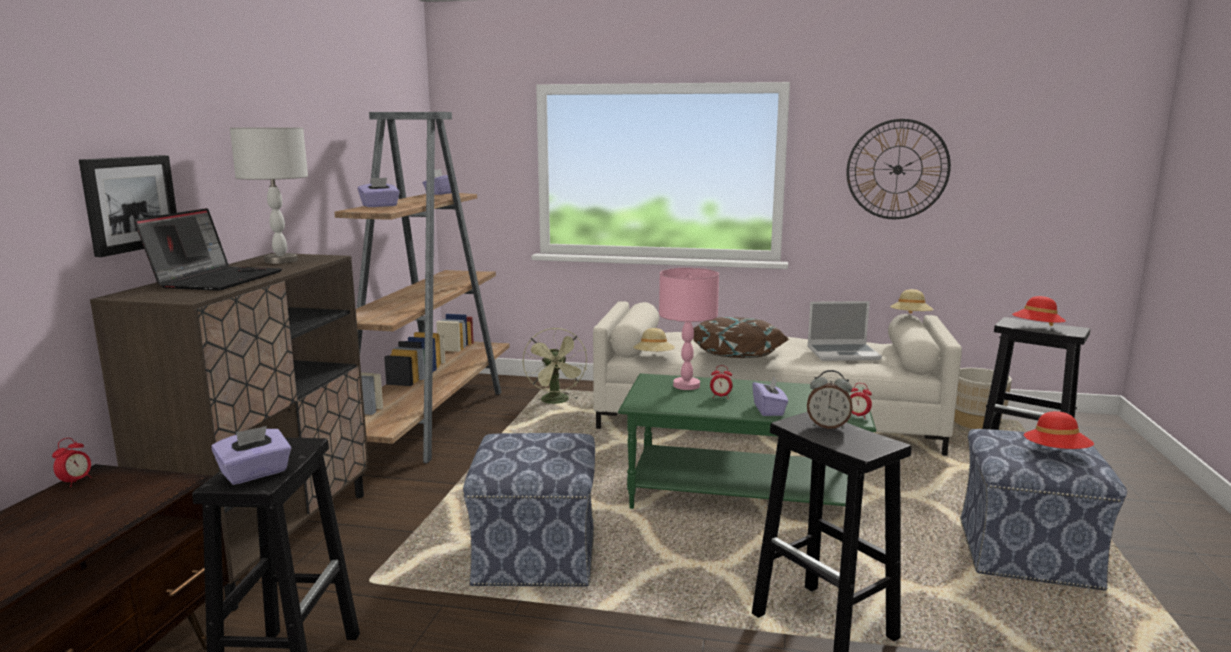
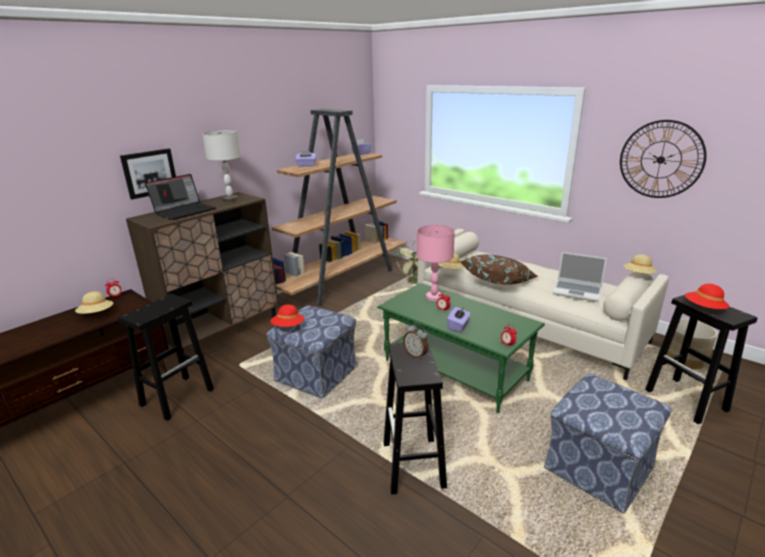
camera: 30 degrees right, 10 degrees up
(70, 518) = (97, 314): none -> beige hat
(255, 474) = (145, 313): purple tissue box -> none
(1056, 453) = (616, 410): red hat -> red hat (288, 327)

